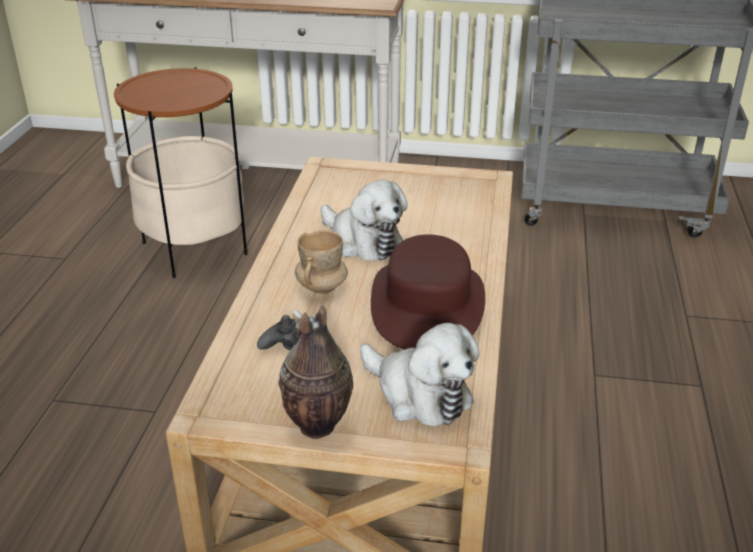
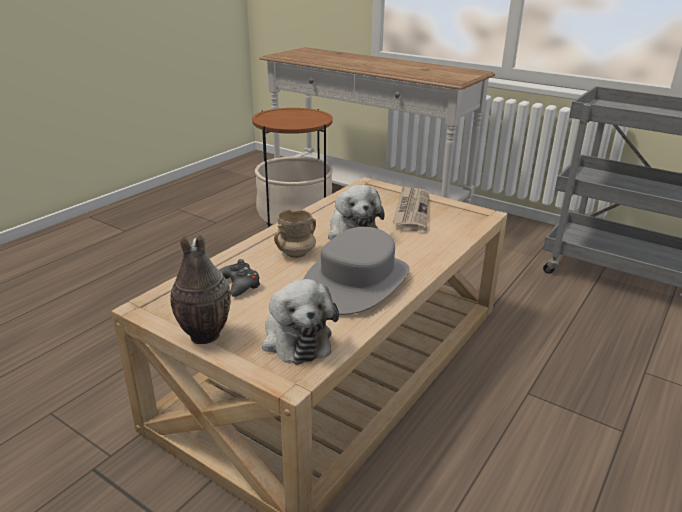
camera: 25 degrees right, 5 degrees down
(407, 193) = (411, 210): none -> newspaper
(427, 305) = (357, 282): brown hat -> grey hat

